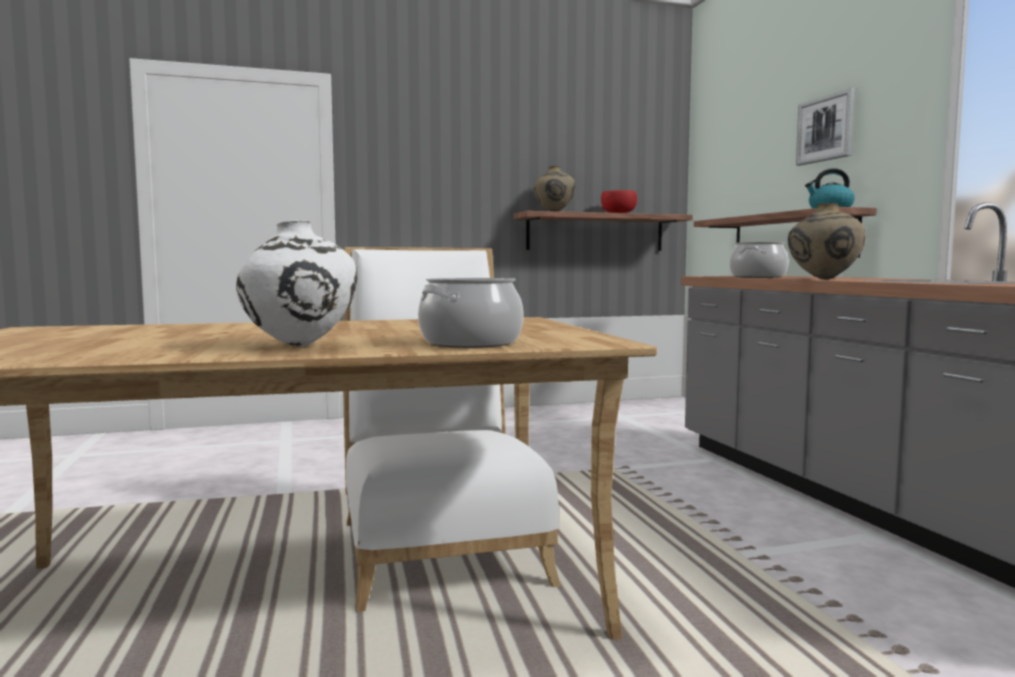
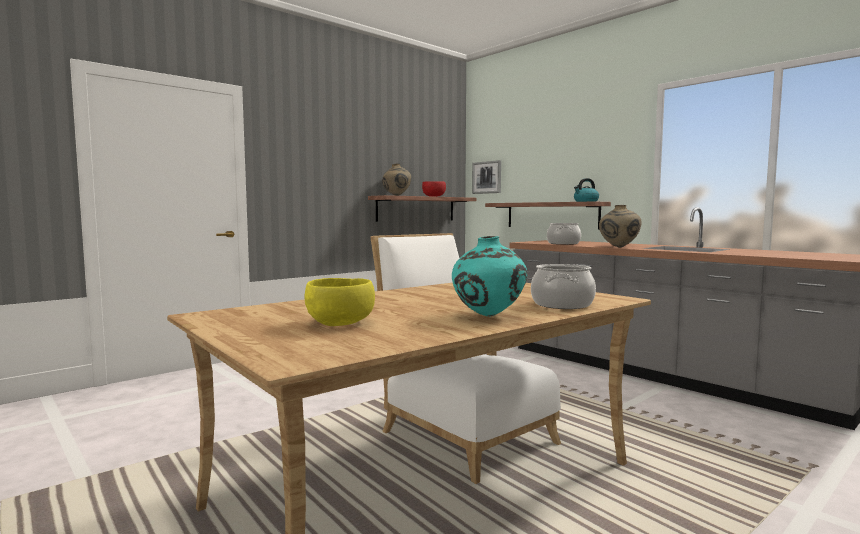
camera: 25 degrees left, 0 degrees up
(106, 341) = (341, 323): none -> yellow bowl
(299, 346) = (489, 316): white vase -> turquoise vase
(825, 129) = (574, 153): picture -> picture (487, 177)

